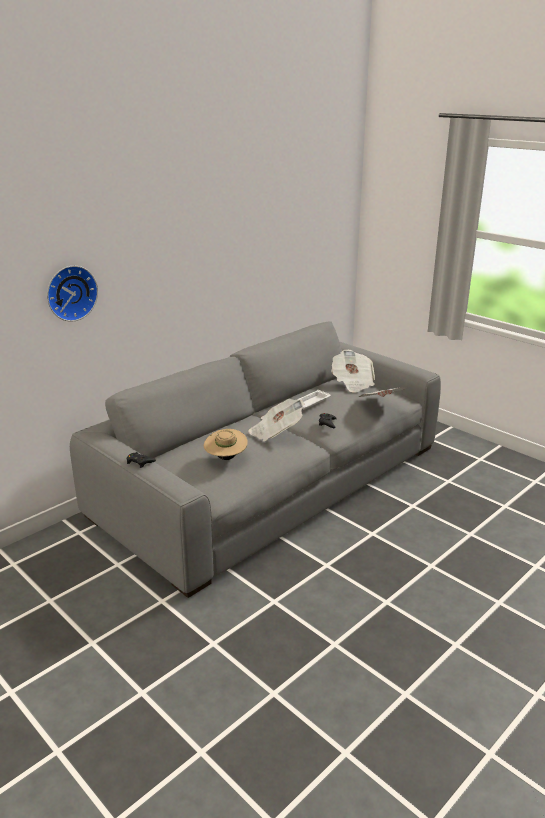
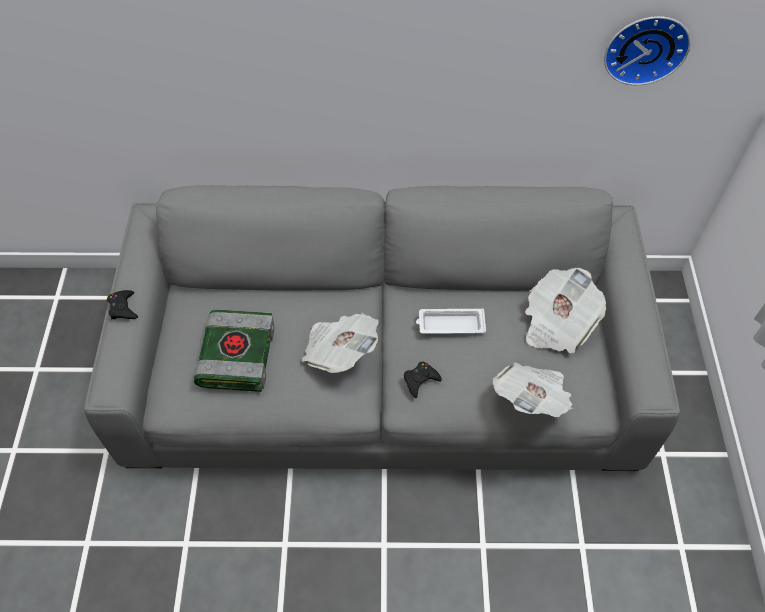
camera: 45 degrees right, 30 degrees up
(70, 292) = (119, 48): wall clock -> wall clock (645, 47)
(226, 458) = (236, 354): beige hat -> book

